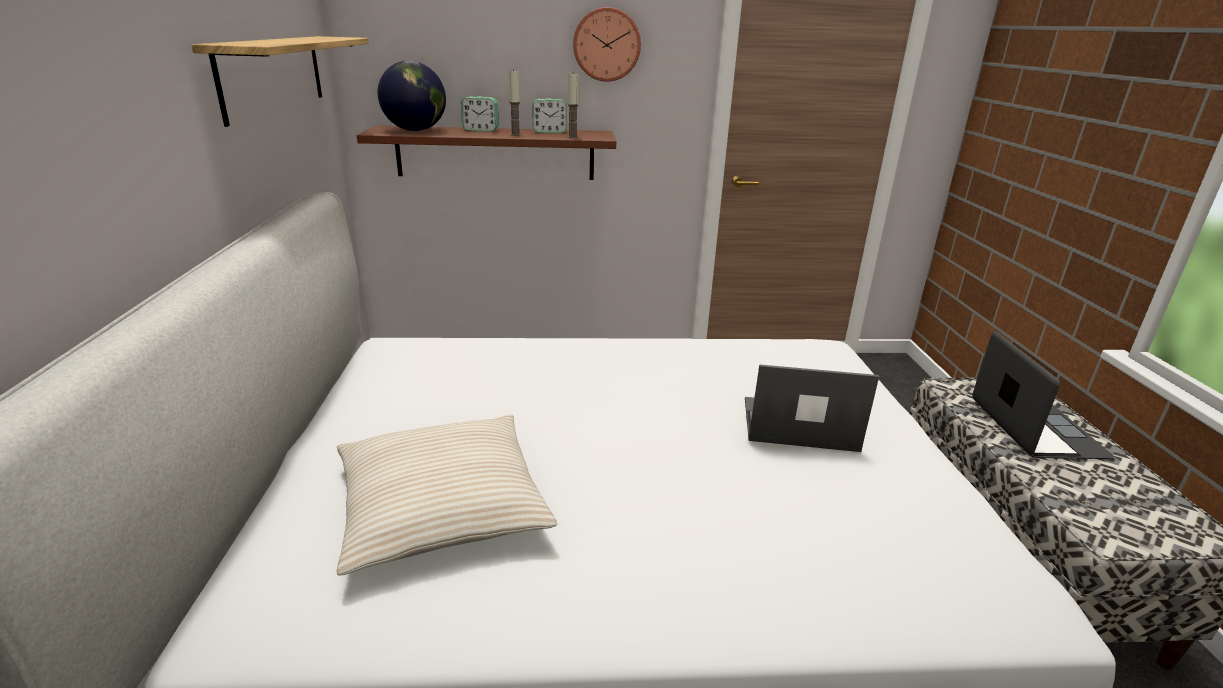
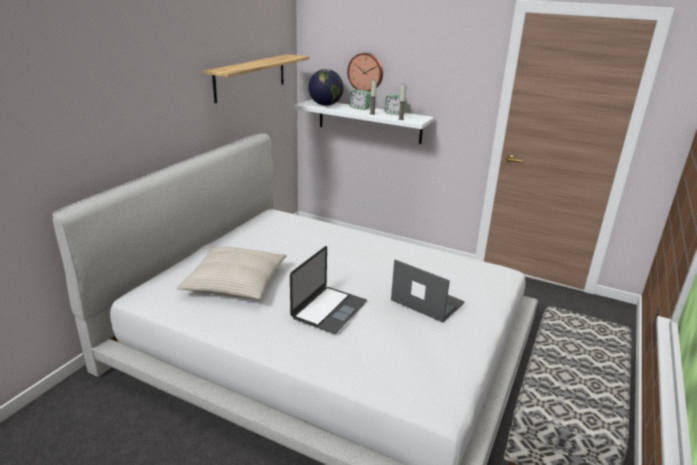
camera: 30 degrees right, 0 degrees up
(495, 153) = (369, 121): brown shelf -> white shelf
(606, 44) = (435, 67): wall clock -> wall clock (366, 72)
(1035, 428) = (583, 350): laptop -> laptop (329, 309)

